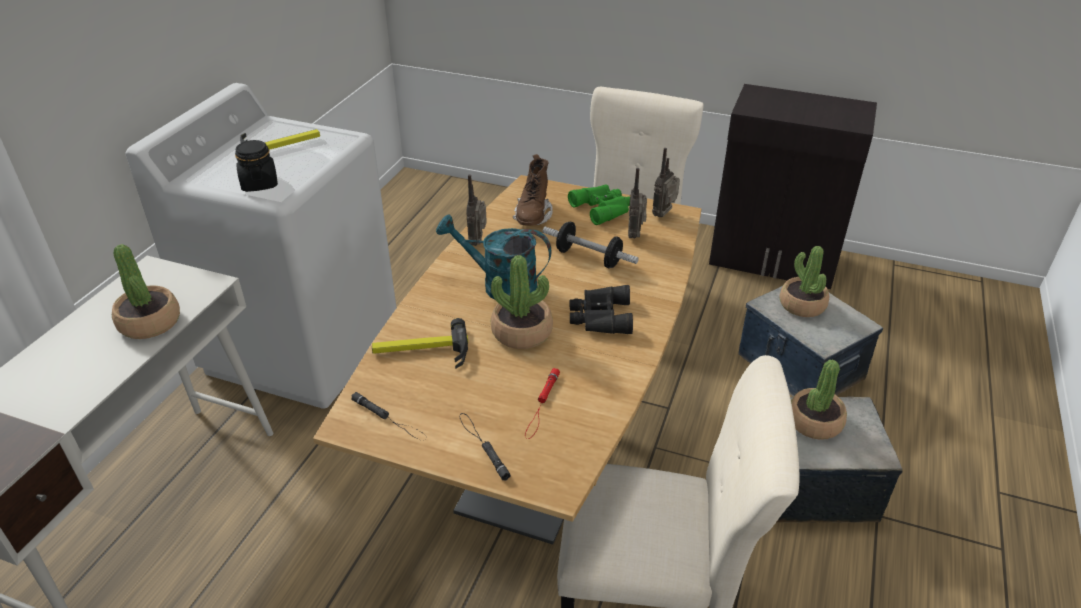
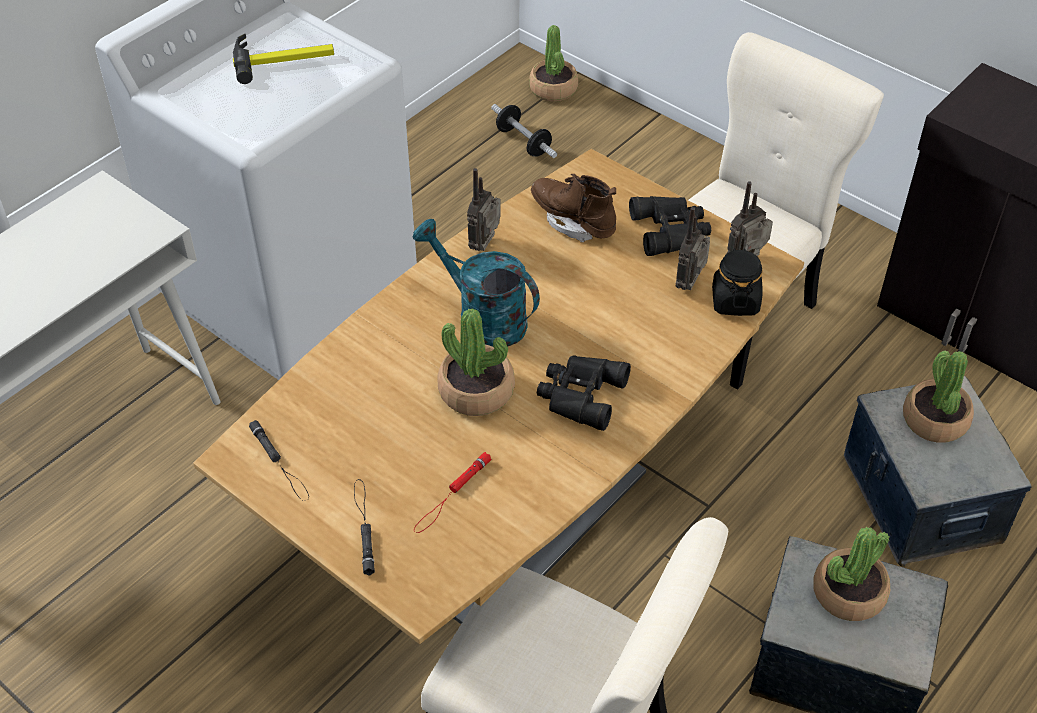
camera: 20 degrees right, 10 degrees up
(150, 322) = (77, 267): potted plant -> potted plant (553, 89)
(259, 183) = (237, 115): black jar -> black jar (735, 301)
(421, 352) = (350, 386): hammer -> none
(533, 216) = (573, 221): brown boot -> brown boot turned 105 degrees clockwise
(588, 258) = (611, 304): dumbbell -> dumbbell (523, 142)
(603, 208) = (671, 230): green binoculars -> black binoculars

